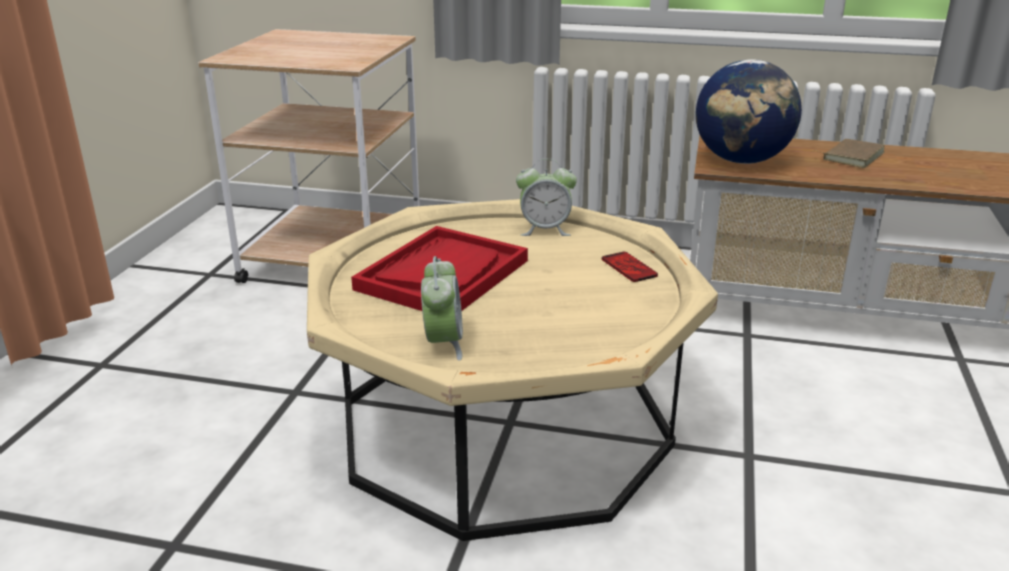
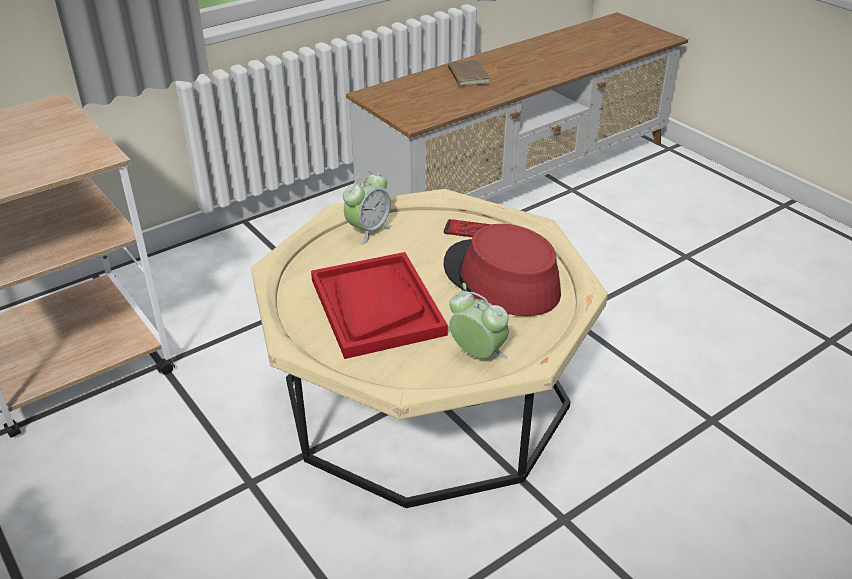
camera: 50 degrees left, 10 degrees up
(575, 310) = (500, 279): none -> red hat
(742, 161) = (417, 109): globe -> none

